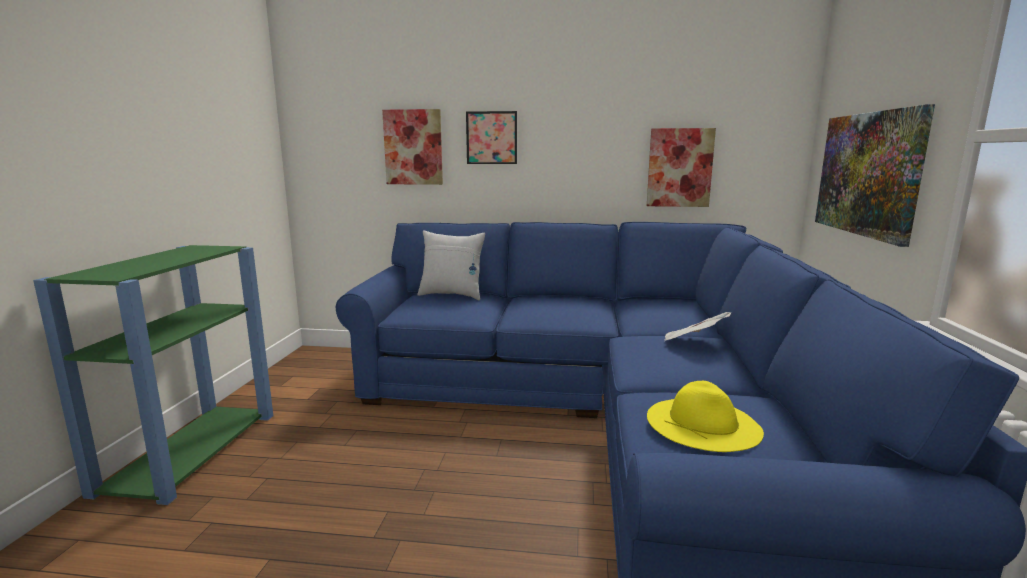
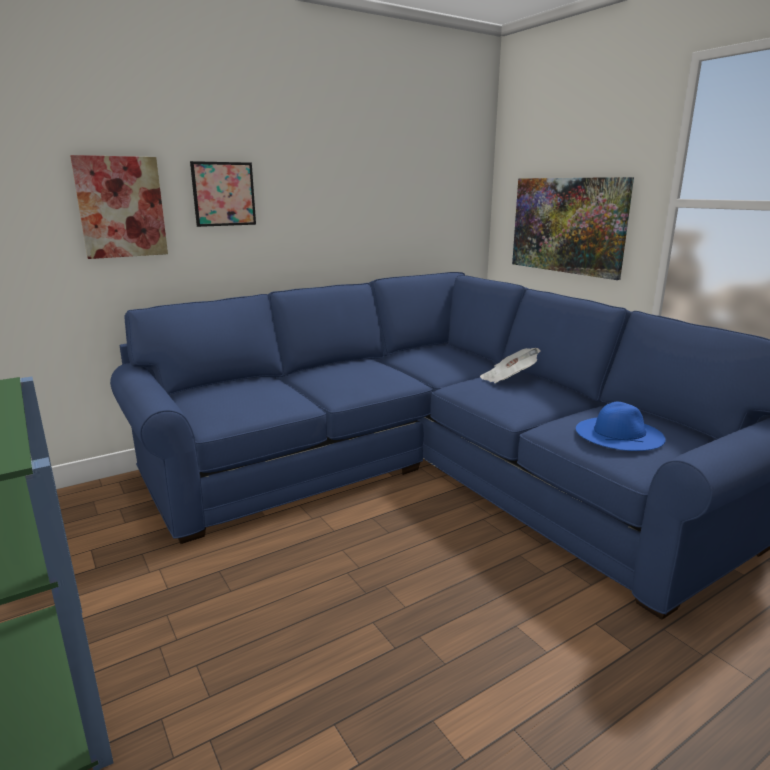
camera: 40 degrees left, 5 degrees up
(451, 295) = (230, 387): grey pillow -> none
(679, 168) = (404, 222): picture -> none
(703, 423) = (619, 433): yellow hat -> blue hat

